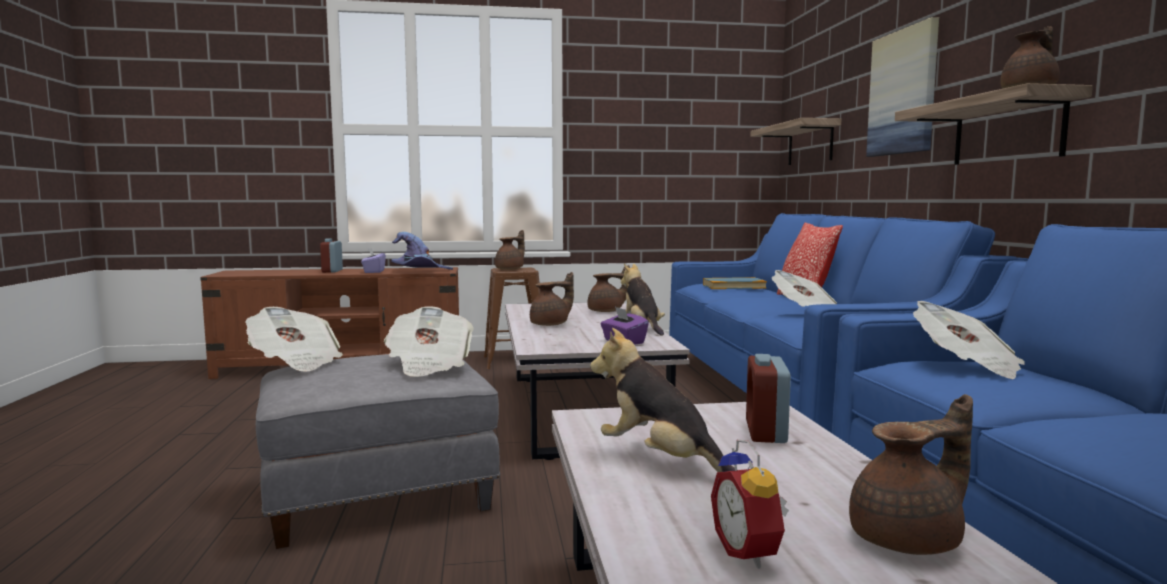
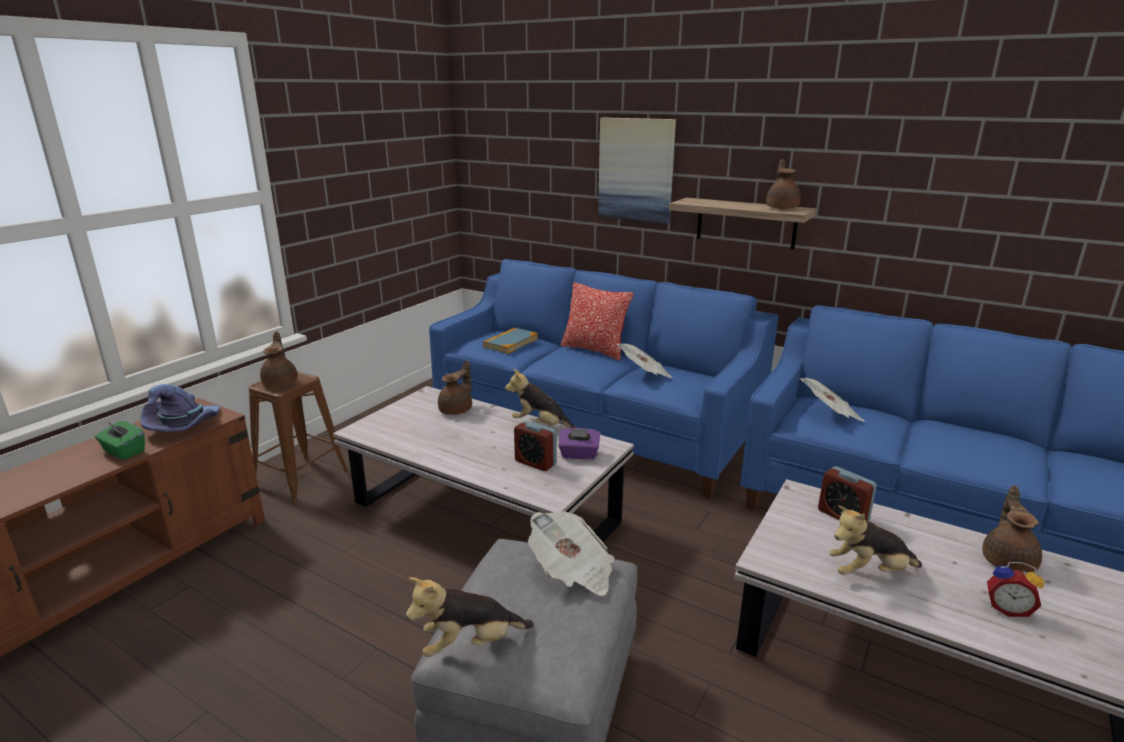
camera: 50 degrees left, 15 degrees up
(296, 362) = (470, 644): newspaper -> plush toy
(332, 271) = (46, 474): alarm clock -> alarm clock (535, 462)
(374, 272) = (123, 452): purple tissue box -> green tissue box
(551, 324) = (469, 453): brown teapot -> none
(810, 144) = (509, 187): shelf -> none

